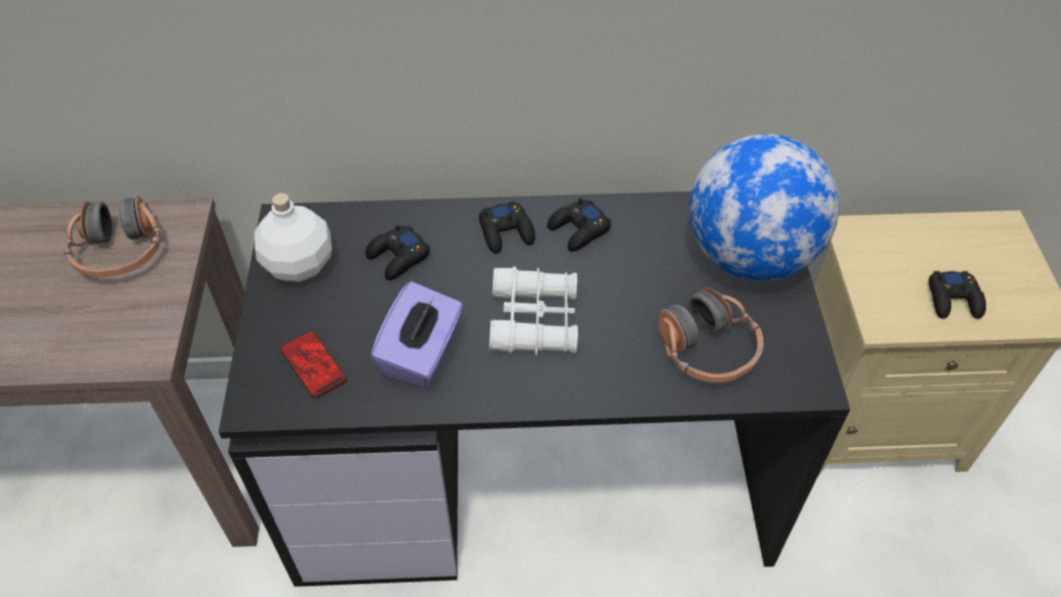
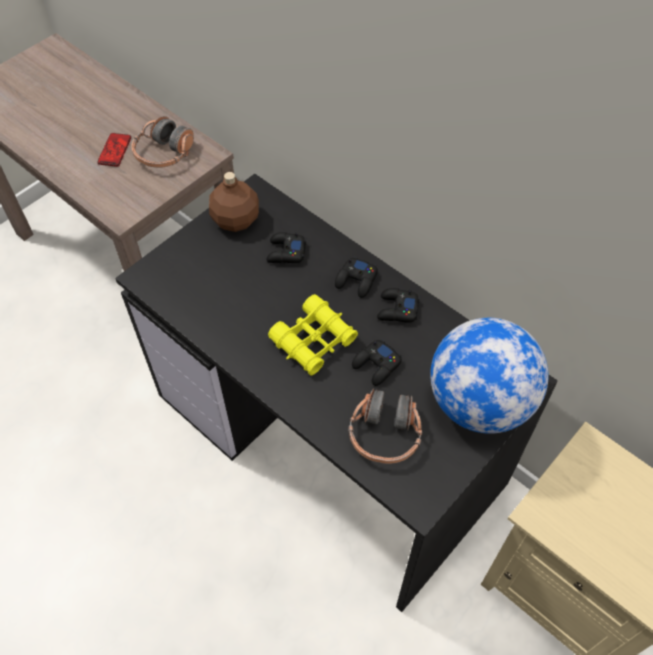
camera: 45 degrees right, 5 degrees up
(299, 264) = (236, 220): white bottle -> brown bottle
(313, 365) = (186, 278): phone -> phone (114, 150)
(422, 355) = (239, 314): purple tissue box -> none
(534, 320) = (313, 341): white binoculars -> yellow binoculars
(953, 300) = (606, 543): black game controller -> black game controller (376, 365)

